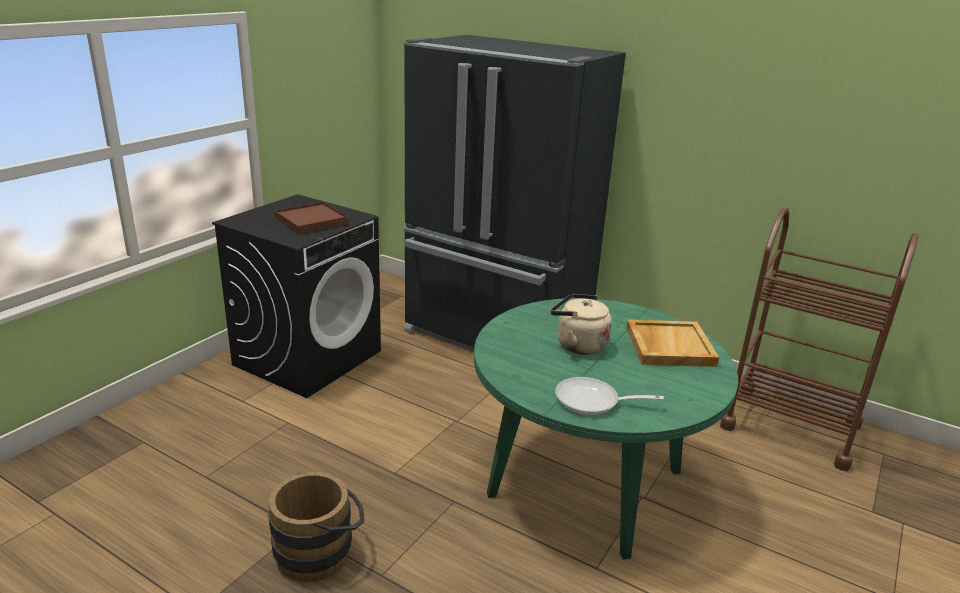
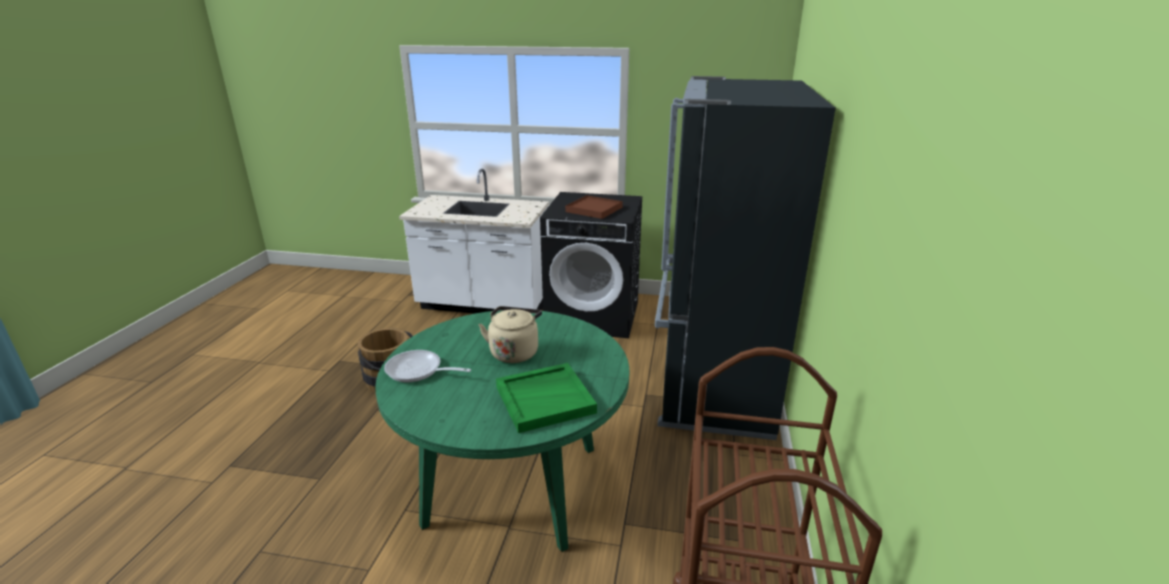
camera: 70 degrees right, 0 degrees up
(180, 429) = (484, 305): none -> white counter
(592, 401) = (418, 371): frying pan -> frying pan turned 60 degrees counterclockwise
(668, 346) = (545, 399): beige tray -> green tray

